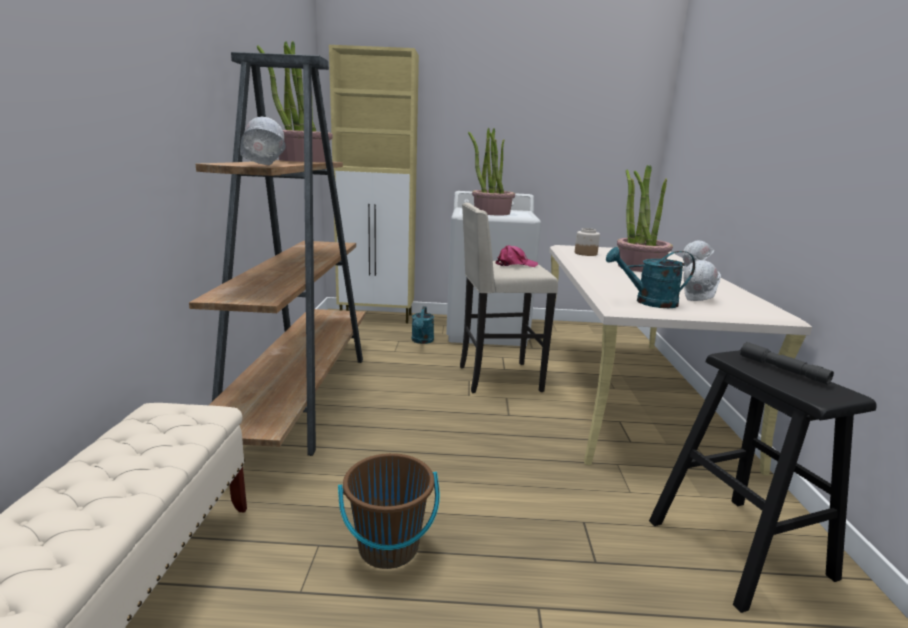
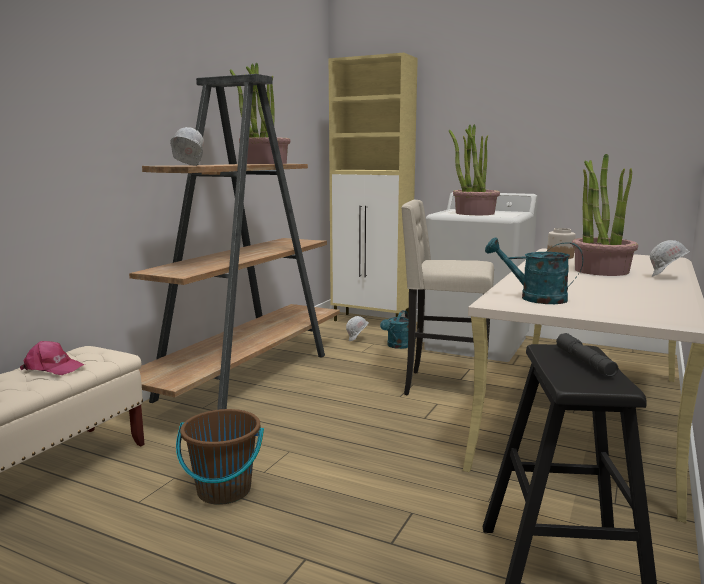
camera: 25 degrees right, 5 degrees down
(515, 264) = (458, 263): pink cap -> pink cap (53, 368)
(698, 299) = (605, 300): white hard hat -> white hard hat (357, 340)

